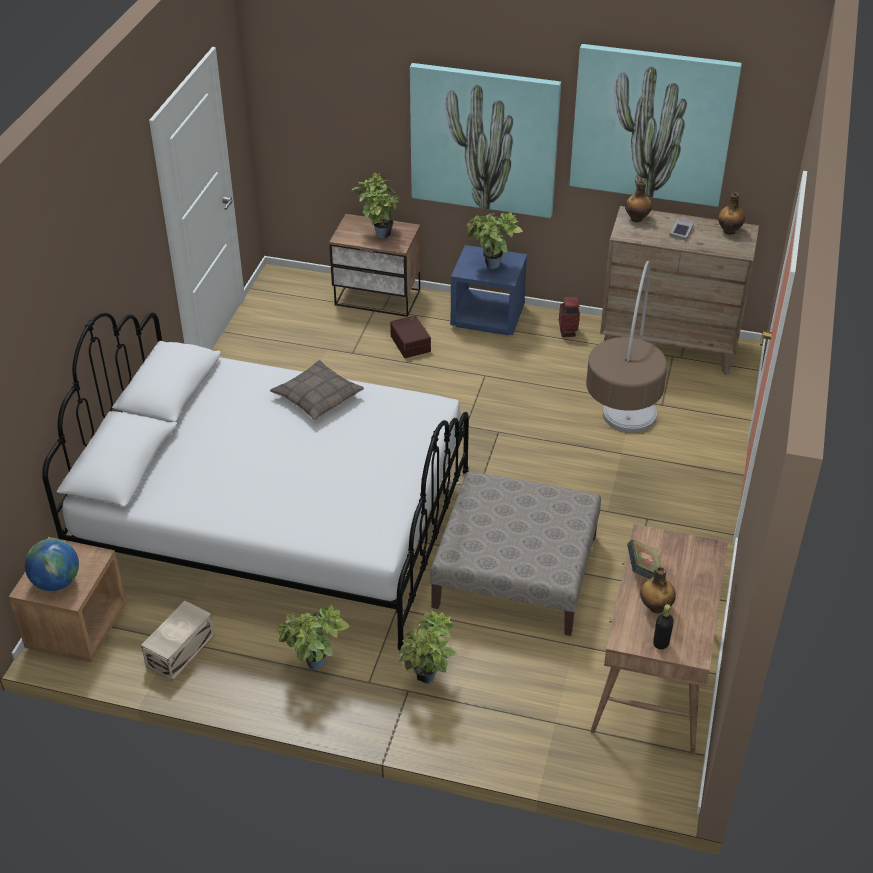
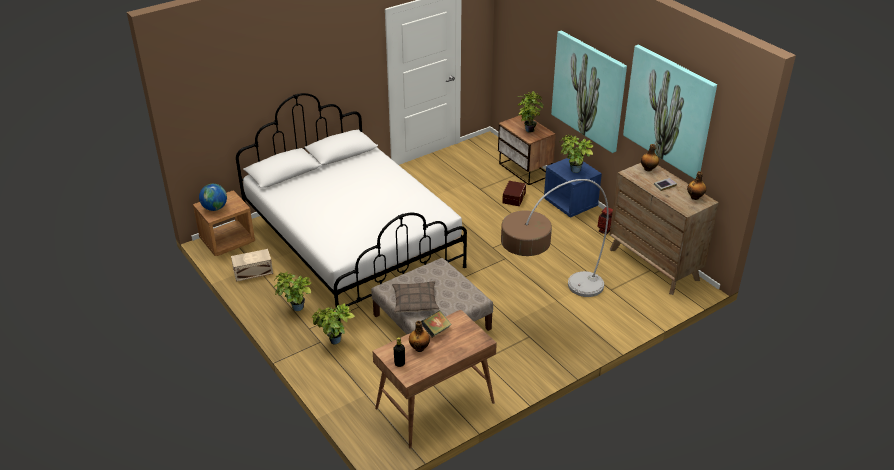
camera: 40 degrees right, 5 degrees down
(317, 397) = (397, 185): pillow -> pillow (415, 301)

